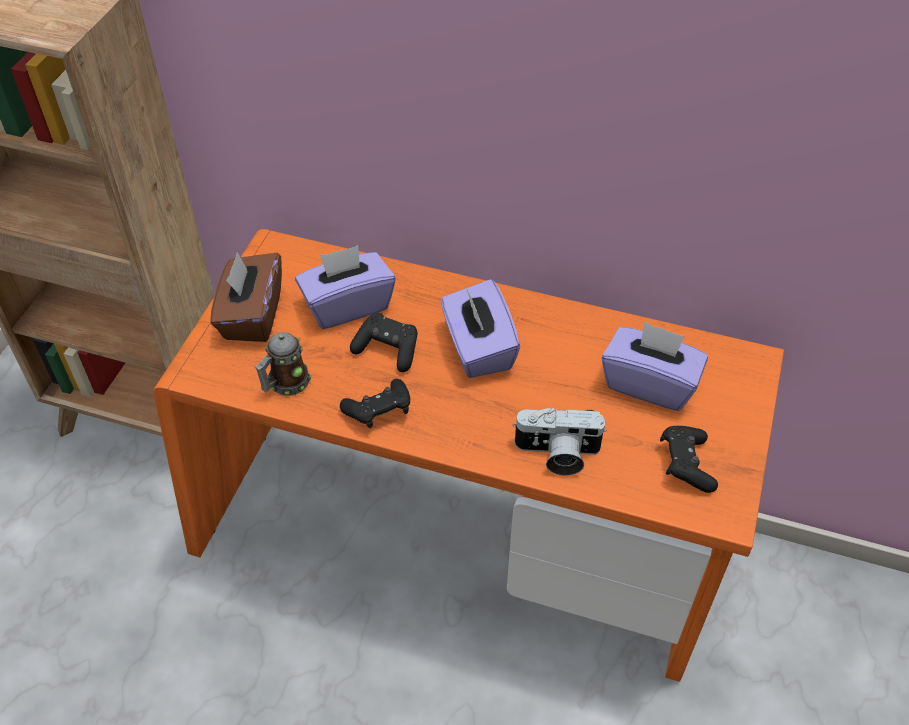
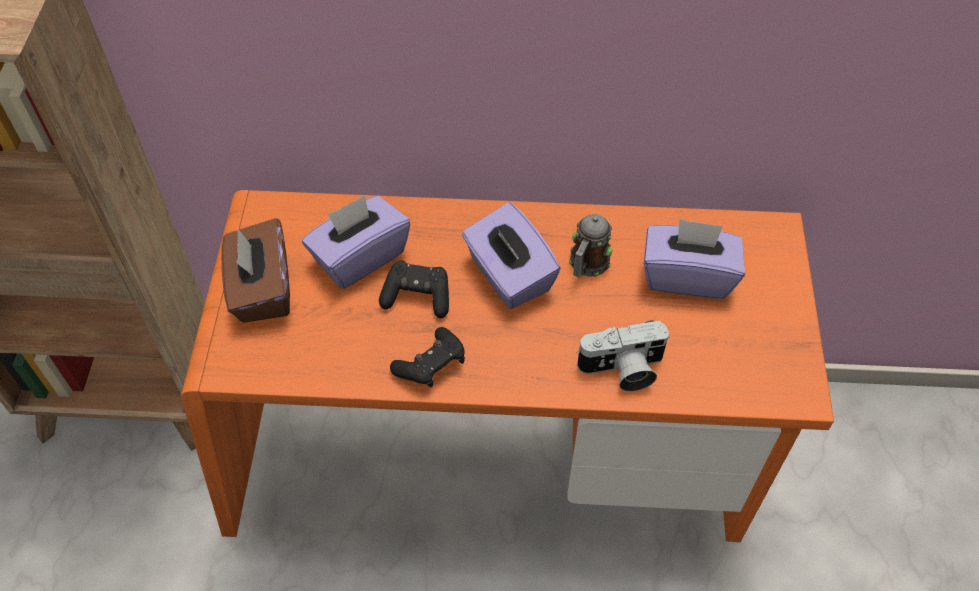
camera: 15 degrees left, 5 degrees up
(285, 384) = (323, 358): mug -> mug (587, 265)
(685, 465) = (747, 352): black game controller -> none

